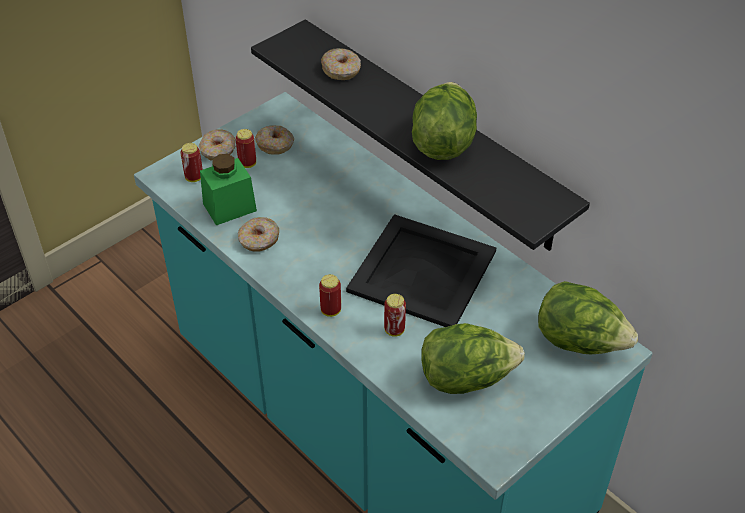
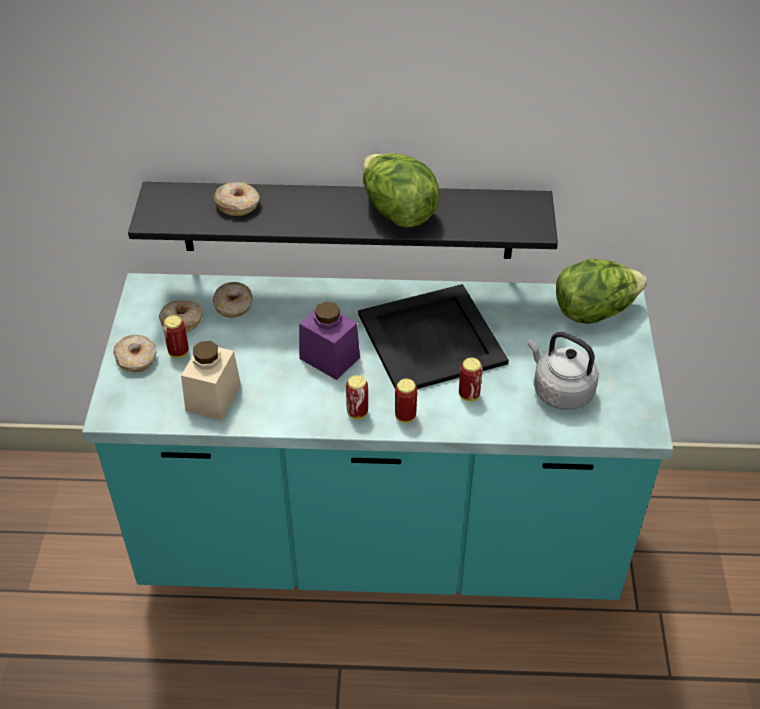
camera: 45 degrees left, 0 degrees up
(194, 177) = (146, 395): can -> can (357, 412)
(229, 207) = (213, 397): green jar -> beige jar
(259, 240) = (275, 405): donut -> donut (233, 305)
(334, 234) = (329, 358): none -> purple jar
(466, 378) = (559, 390): lettuce -> grey kettle

